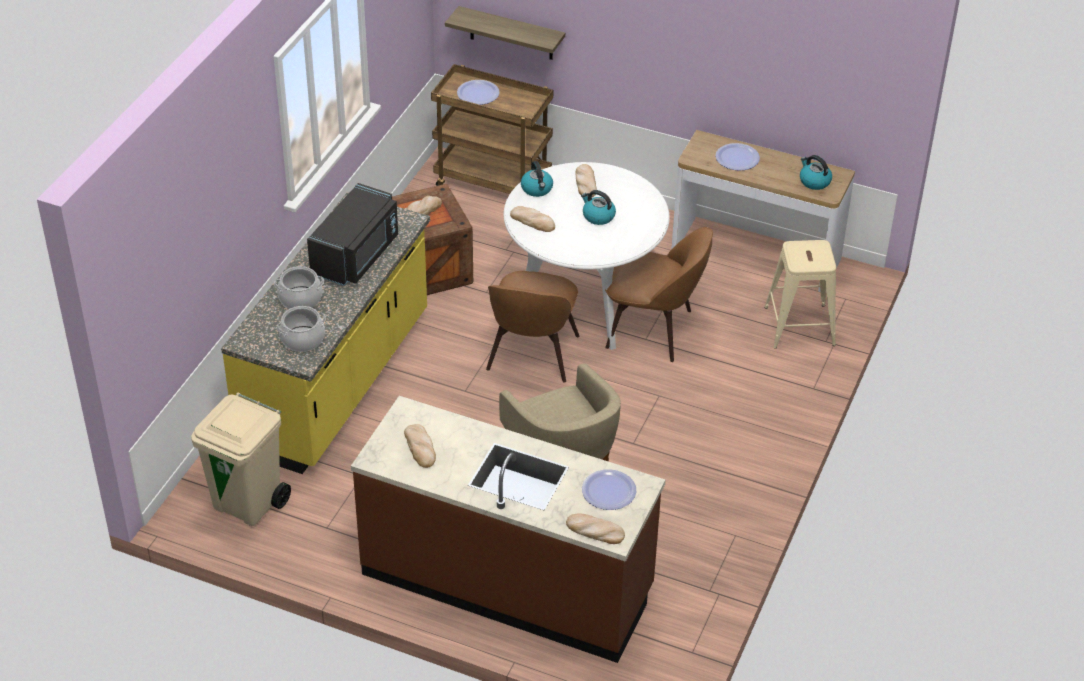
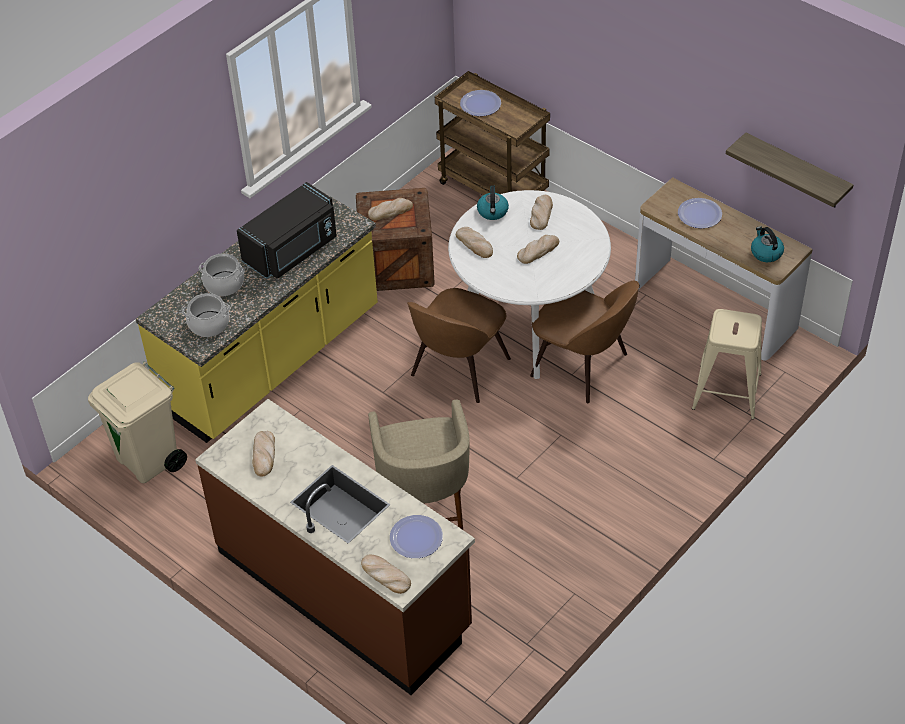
camera: 20 degrees right, 5 degrees up
(511, 33) = (517, 52): shelf -> shelf (796, 172)
(598, 216) = (538, 250): kettle -> bread

